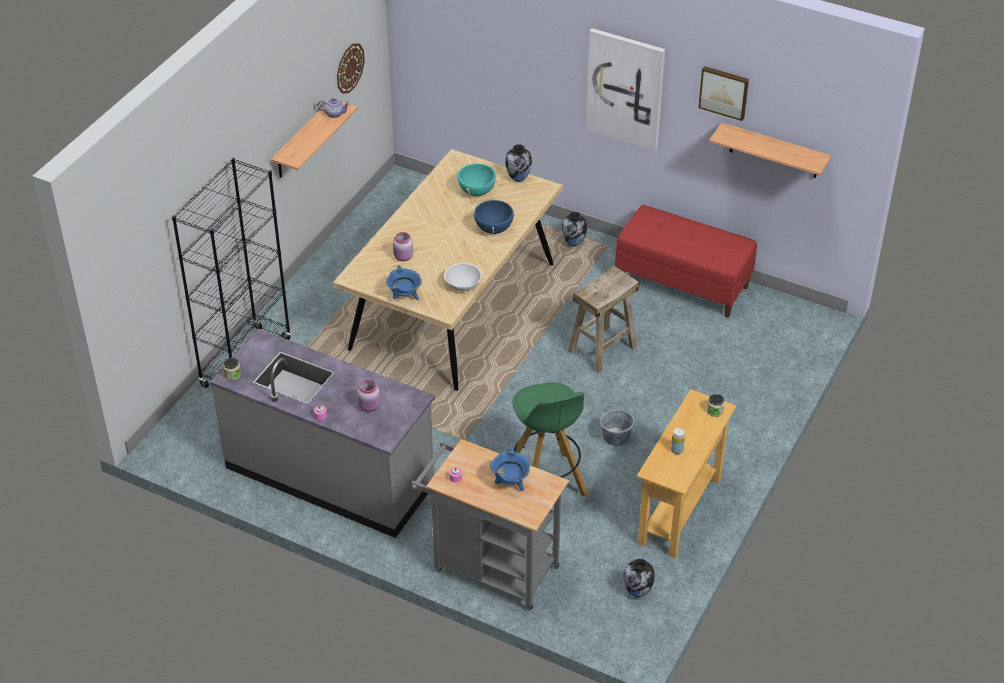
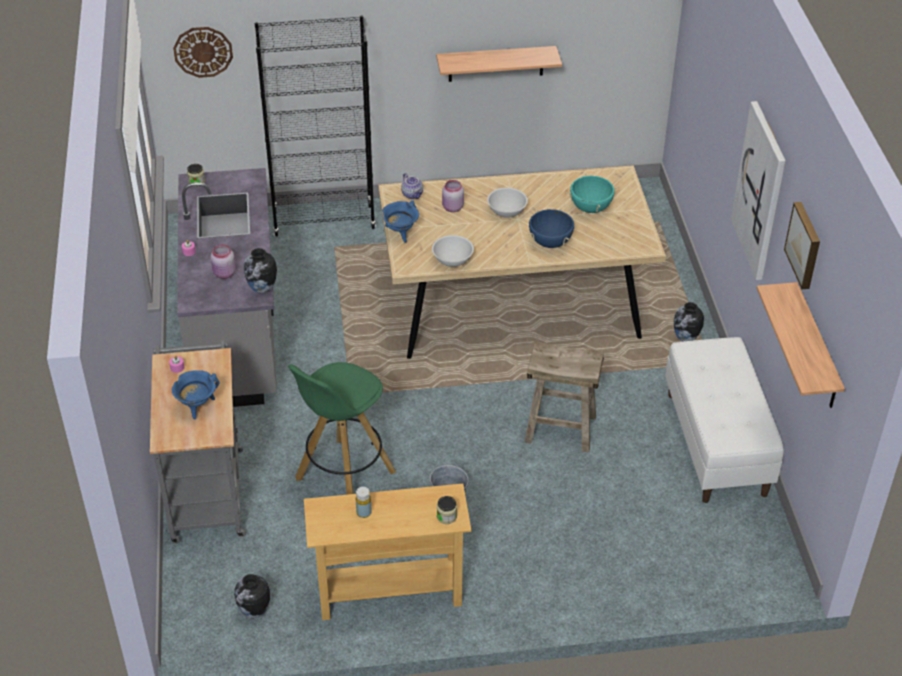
camera: 55 degrees right, 0 degrees up
(334, 114) = (536, 57): teapot -> teapot (413, 194)
(349, 68) = (596, 30): wall clock -> wall clock (203, 51)
(436, 233) = (506, 211): none -> white bowl
(518, 178) = (640, 224): vase -> vase (262, 289)
(683, 283) = (717, 444): red bench -> white bench

